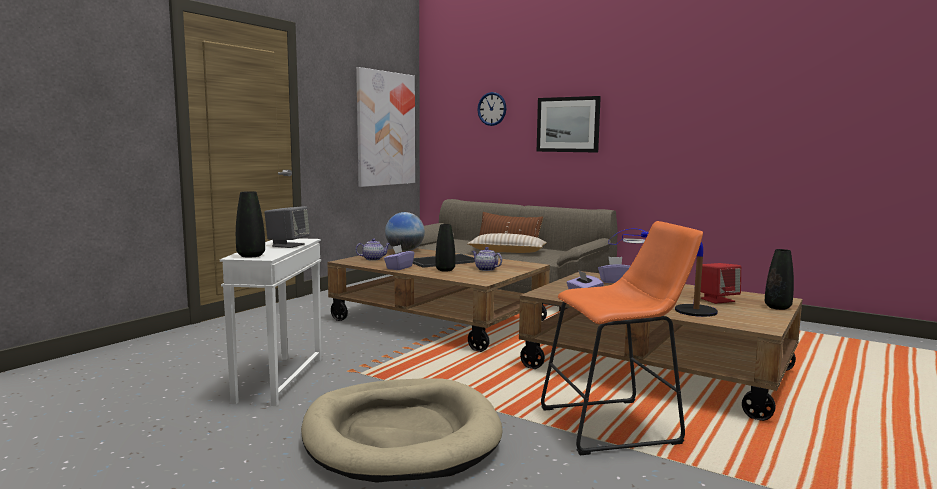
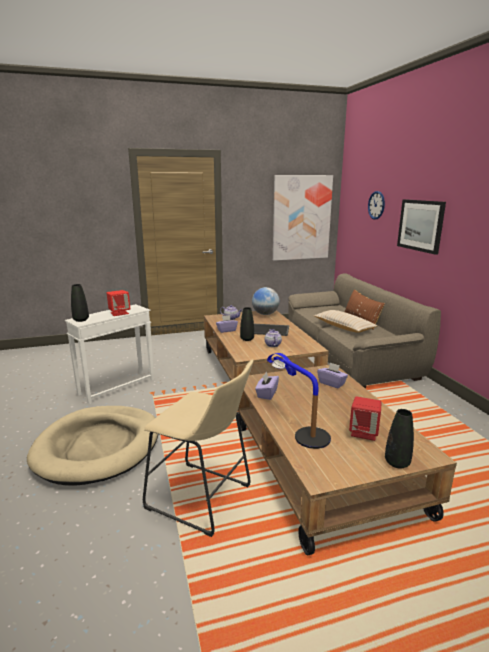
camera: 40 degrees right, 10 degrees up
(288, 245) = (119, 313): grey speaker -> red speaker
(617, 426) = (203, 499): orange stool -> beige stool

